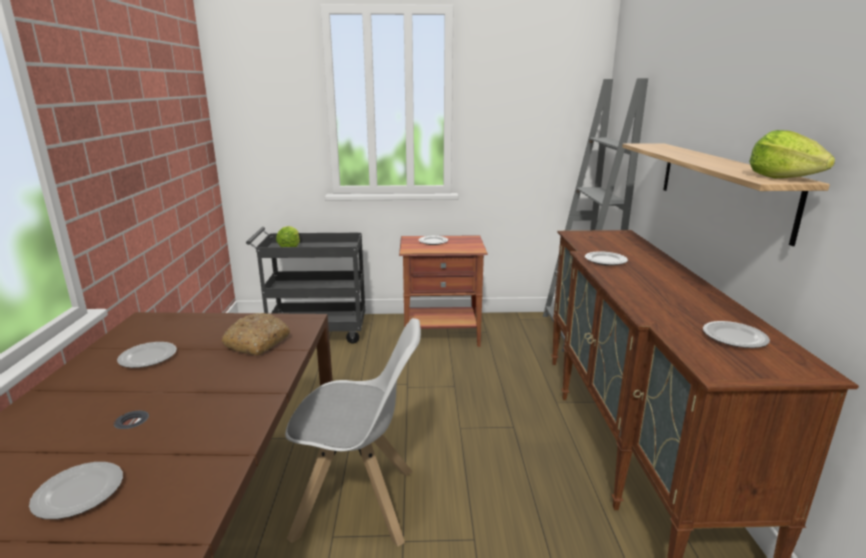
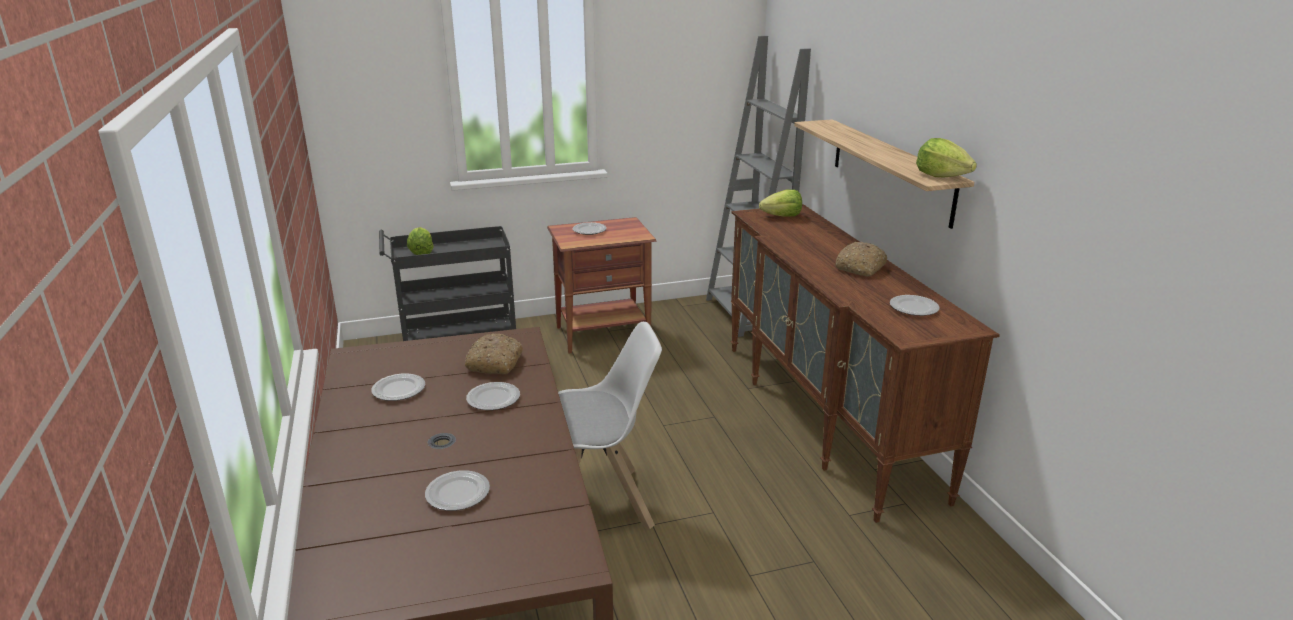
camera: 15 degrees left, 5 degrees up
(605, 238) = (782, 216): none -> lettuce
(606, 261) = (792, 244): plate -> plate (494, 399)
(676, 288) = (860, 267): none -> bread

